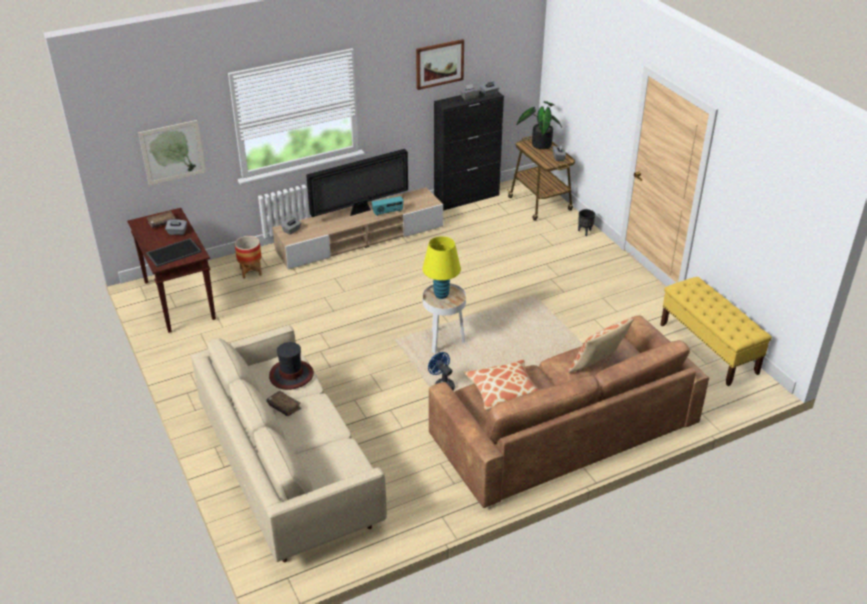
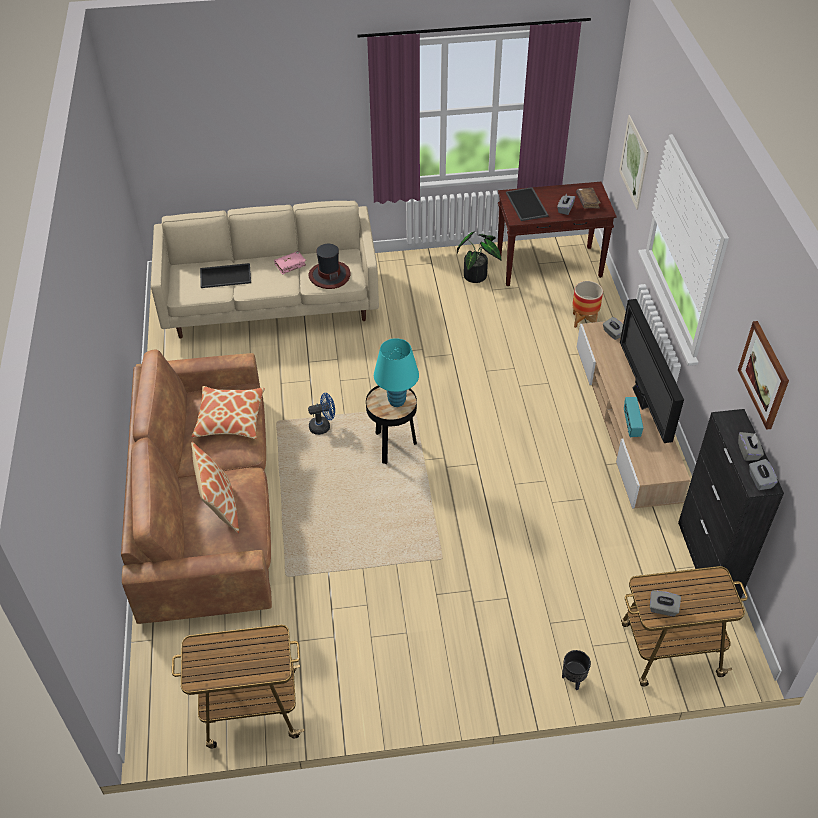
camera: 110 degrees right, 10 degrees up
(284, 407) = (290, 265): brown book -> pink book
(317, 450) = (226, 275): none -> tray
(441, 295) = (396, 401): yellow table lamp -> turquoise table lamp
(444, 341) = (392, 446): white side table -> black side table
(539, 144) = (714, 598): potted plant -> potted plant (477, 275)
(708, 348) = (249, 709): yellow bench -> cart

